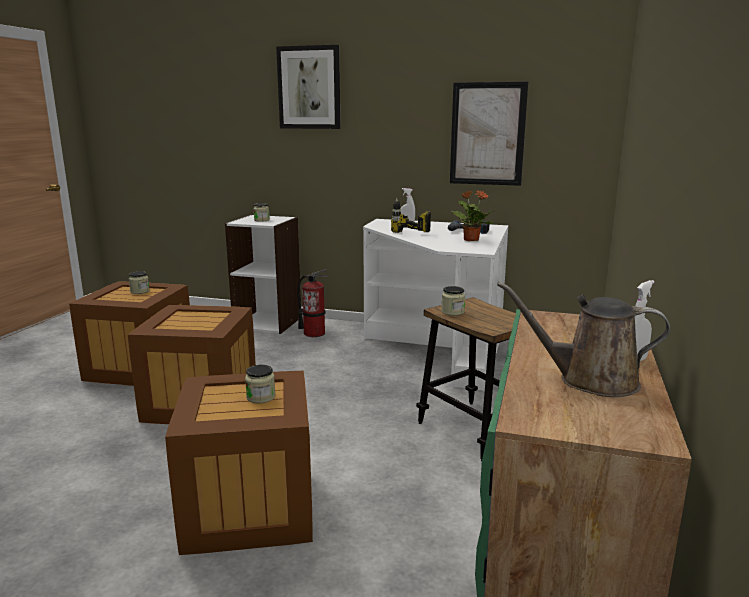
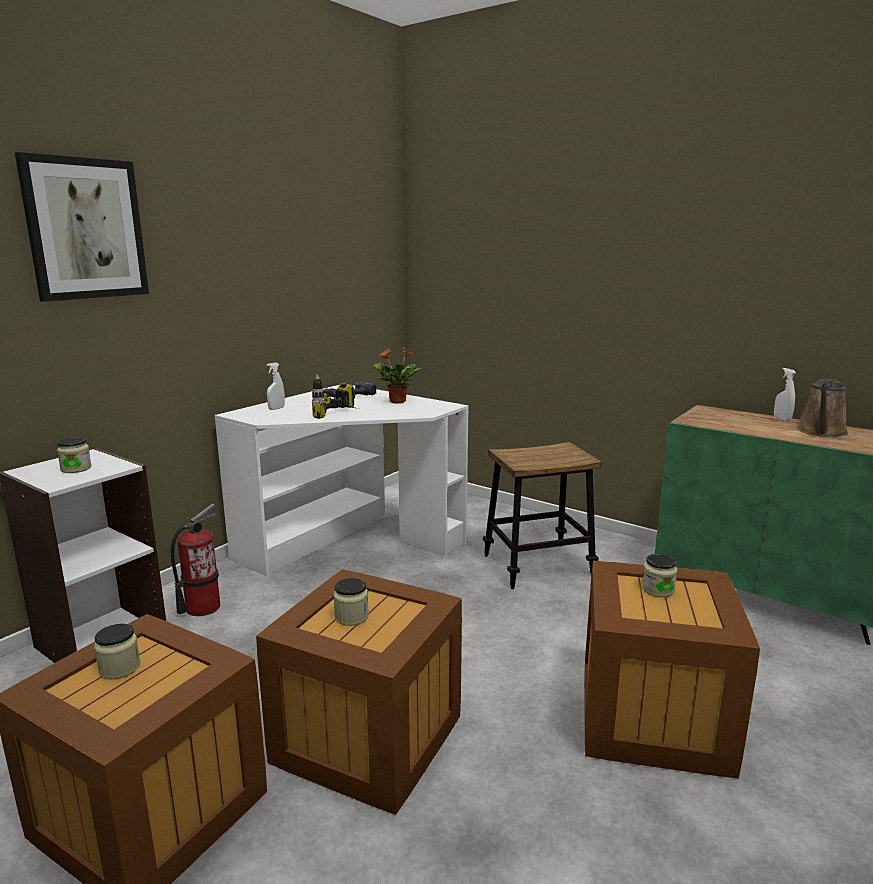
camera: 70 degrees left, 0 degrees up
(452, 312) = (529, 462): jar -> jar (351, 617)
(487, 134) = (313, 285): picture -> none

